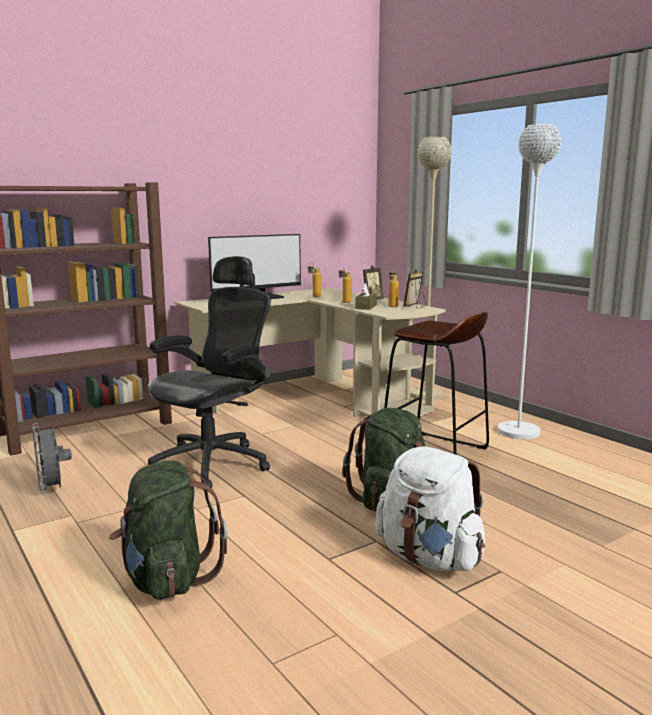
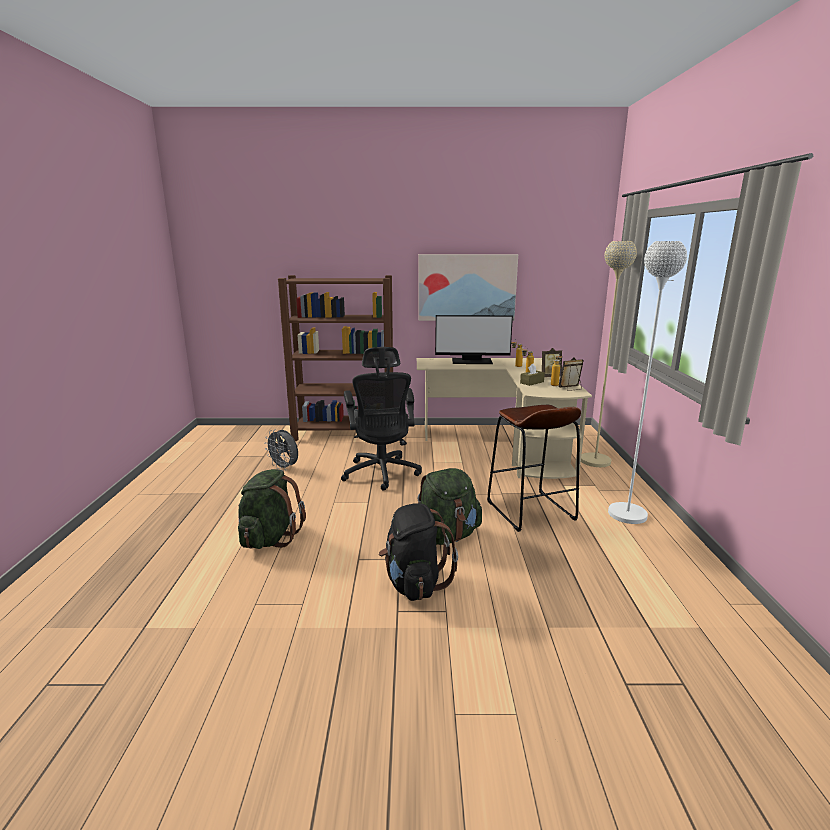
camera: 35 degrees right, 5 degrees up
(52, 490) = (284, 468): grey fan -> grey fan turned 60 degrees counterclockwise
(215, 462) = (381, 475): office chair -> office chair turned 105 degrees clockwise
(231, 201) = (467, 287): none -> picture
(429, 558) = (414, 583): white backpack -> black backpack

